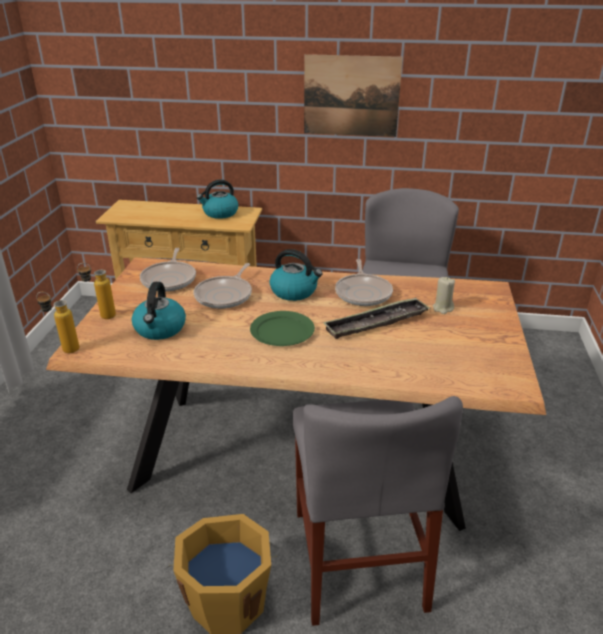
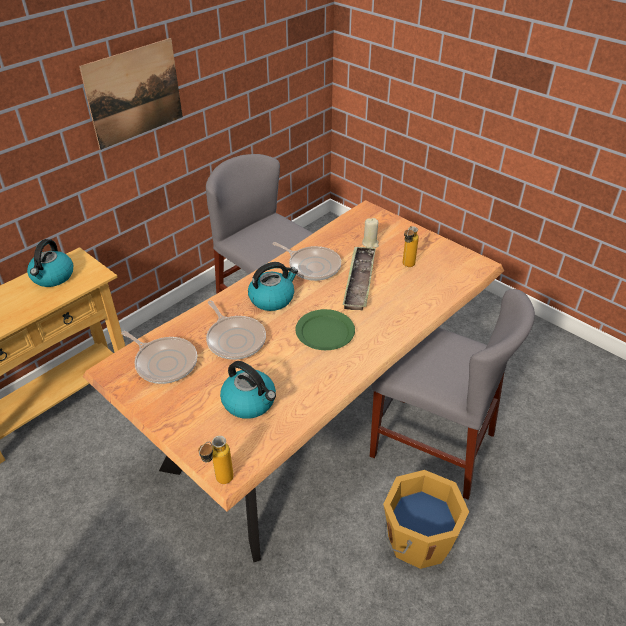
camera: 55 degrees left, 10 degrees up
(101, 316) = (184, 435): bottle -> bottle (406, 266)

